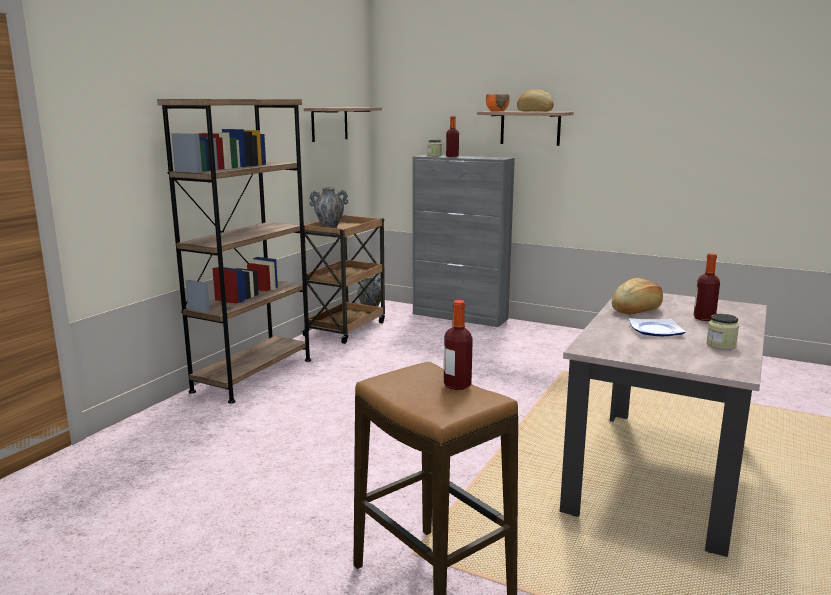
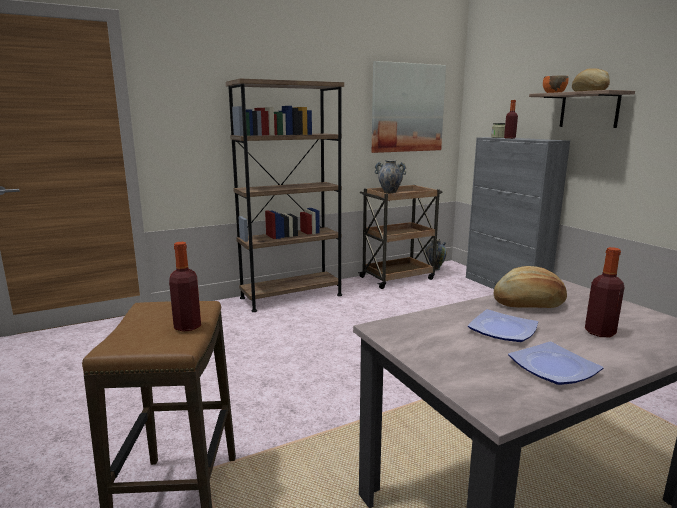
camera: 35 degrees right, 0 degrees up
(329, 124) = (407, 108): shelf -> picture
(721, 345) = (553, 369): jar -> plate

